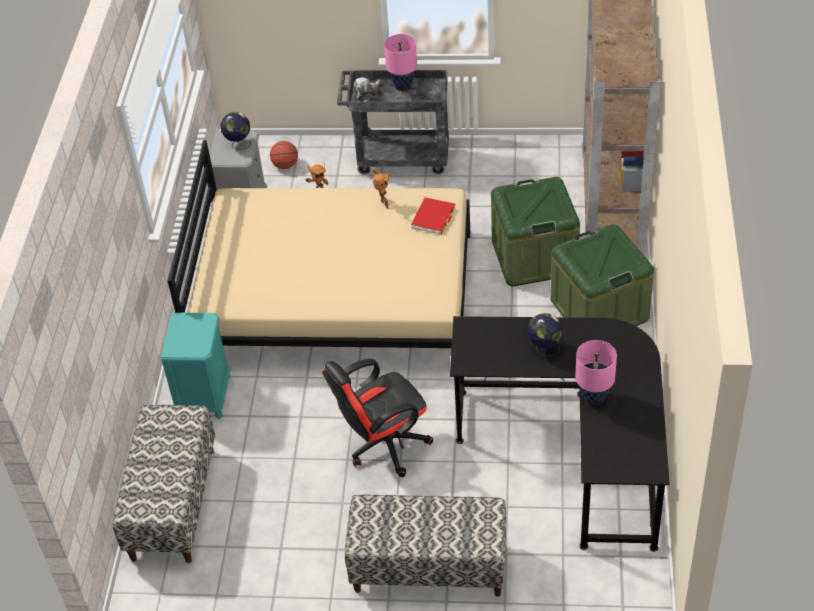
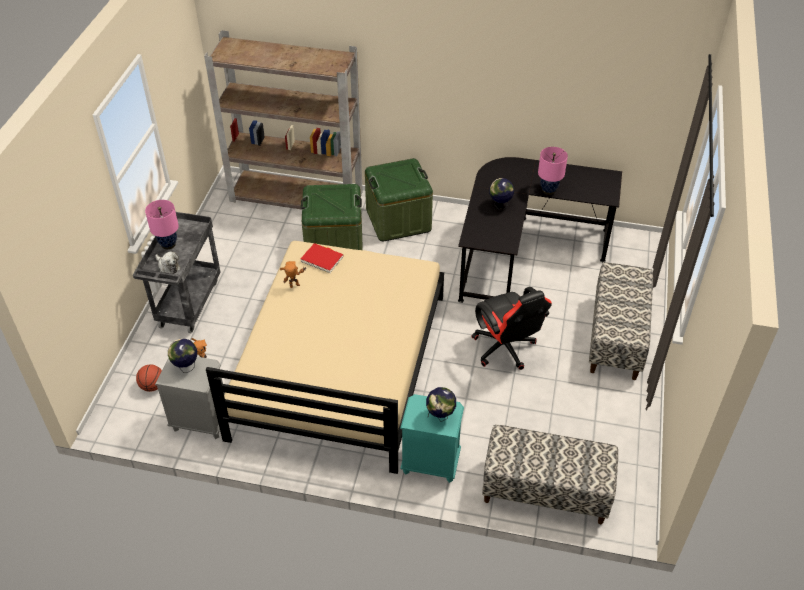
camera: 85 degrees left, 0 degrees up
(187, 341) = (440, 416): none -> globe

